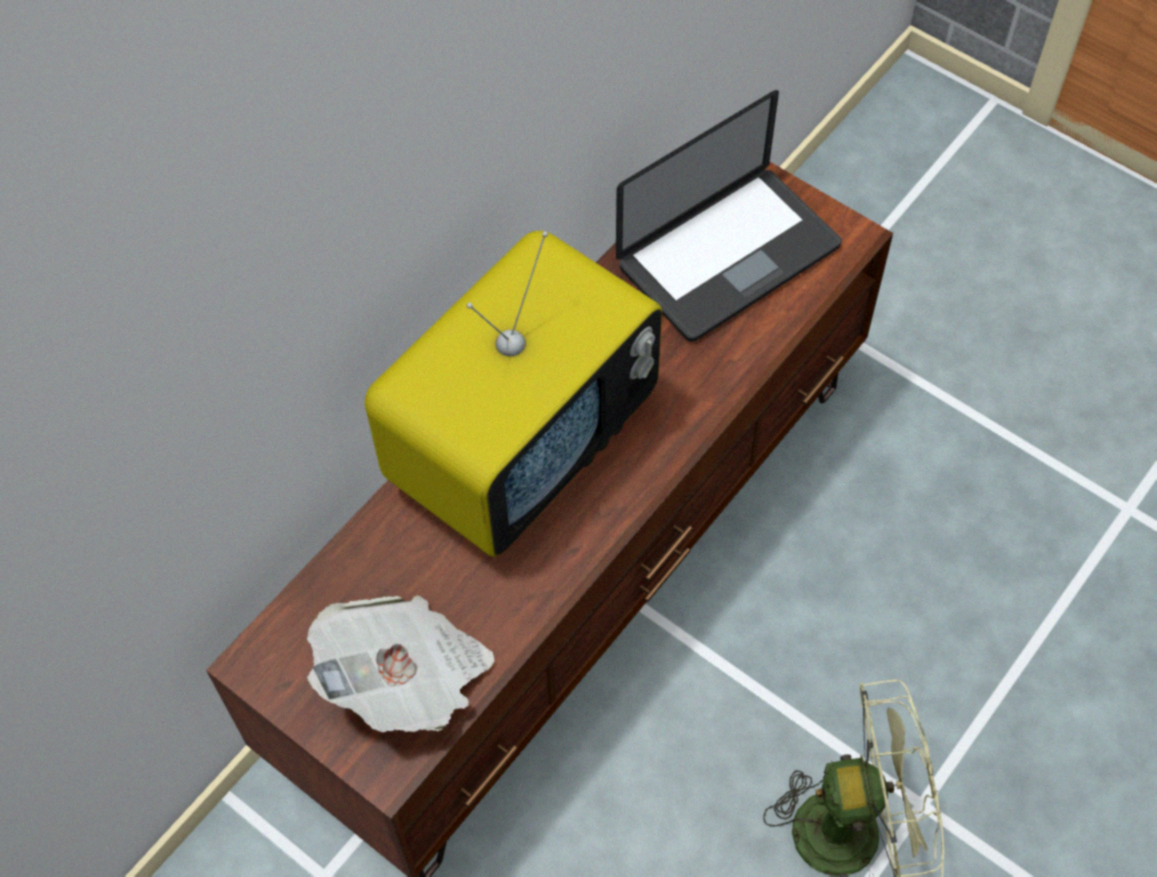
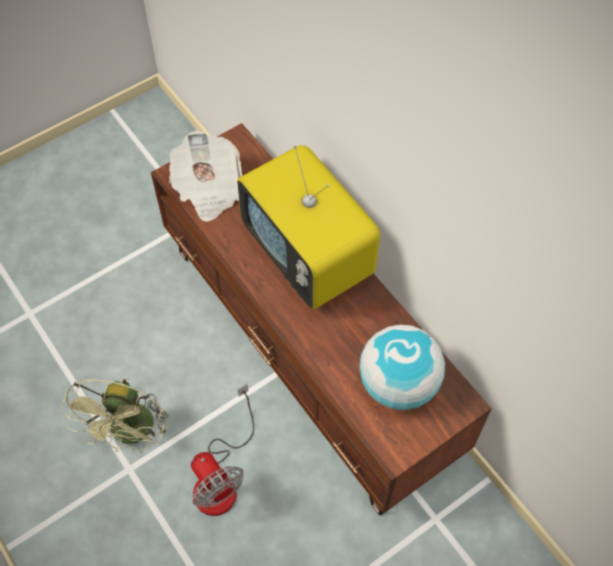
camera: 105 degrees right, 0 degrees up
(728, 256) = (398, 384): laptop -> globe
(873, 639) = (221, 478): none -> fan

